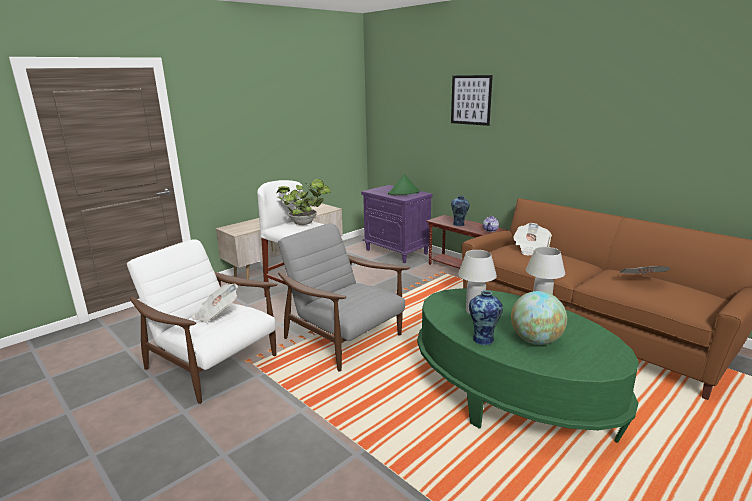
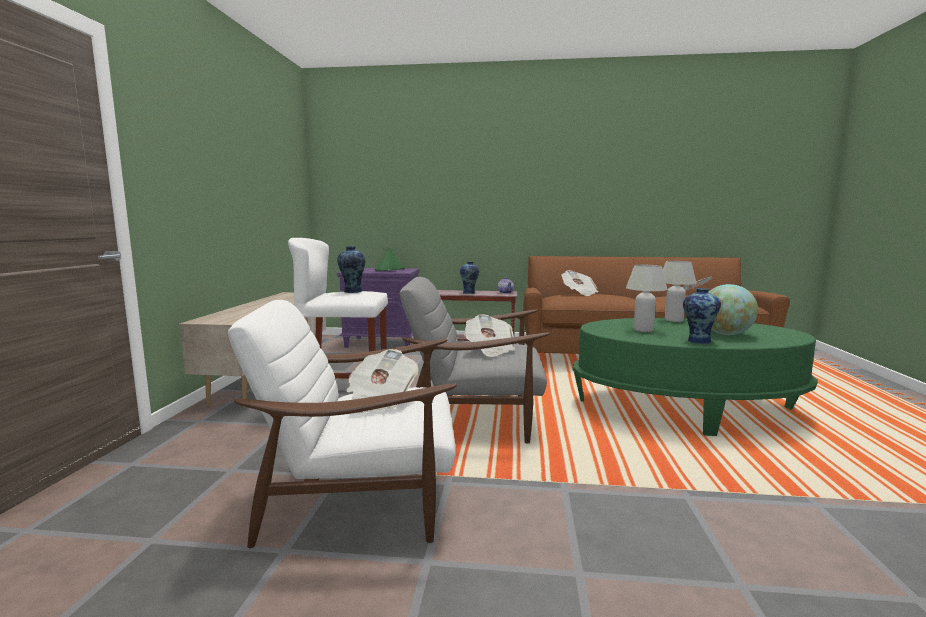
camera: 40 degrees left, 10 degrees down
(305, 223) = (352, 291): potted plant -> vase
(351, 292) = (489, 349): none -> newspaper
(471, 100) = (461, 164): picture -> none

